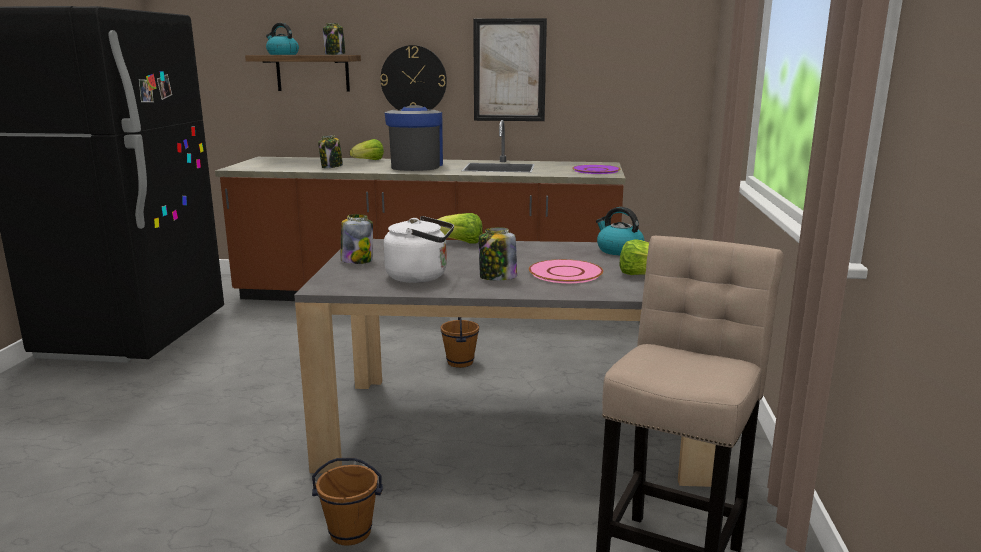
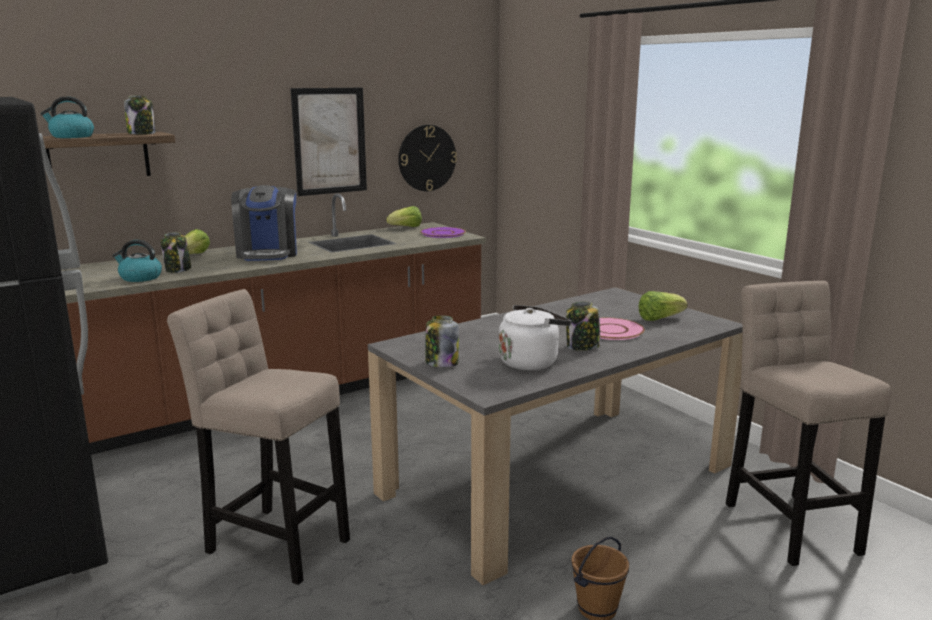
camera: 40 degrees left, 0 degrees up
(248, 386) = (273, 542): none -> beige stool
(413, 80) = (228, 157): wall clock -> wall clock (427, 158)
(416, 166) = (268, 253): coffee machine -> coffee machine turned 150 degrees counterclockwise
(459, 242) = (471, 324): lettuce -> lettuce (406, 227)
(459, 362) = (429, 444): brown bucket -> none
(618, 250) = (593, 303): kettle -> kettle (140, 278)

